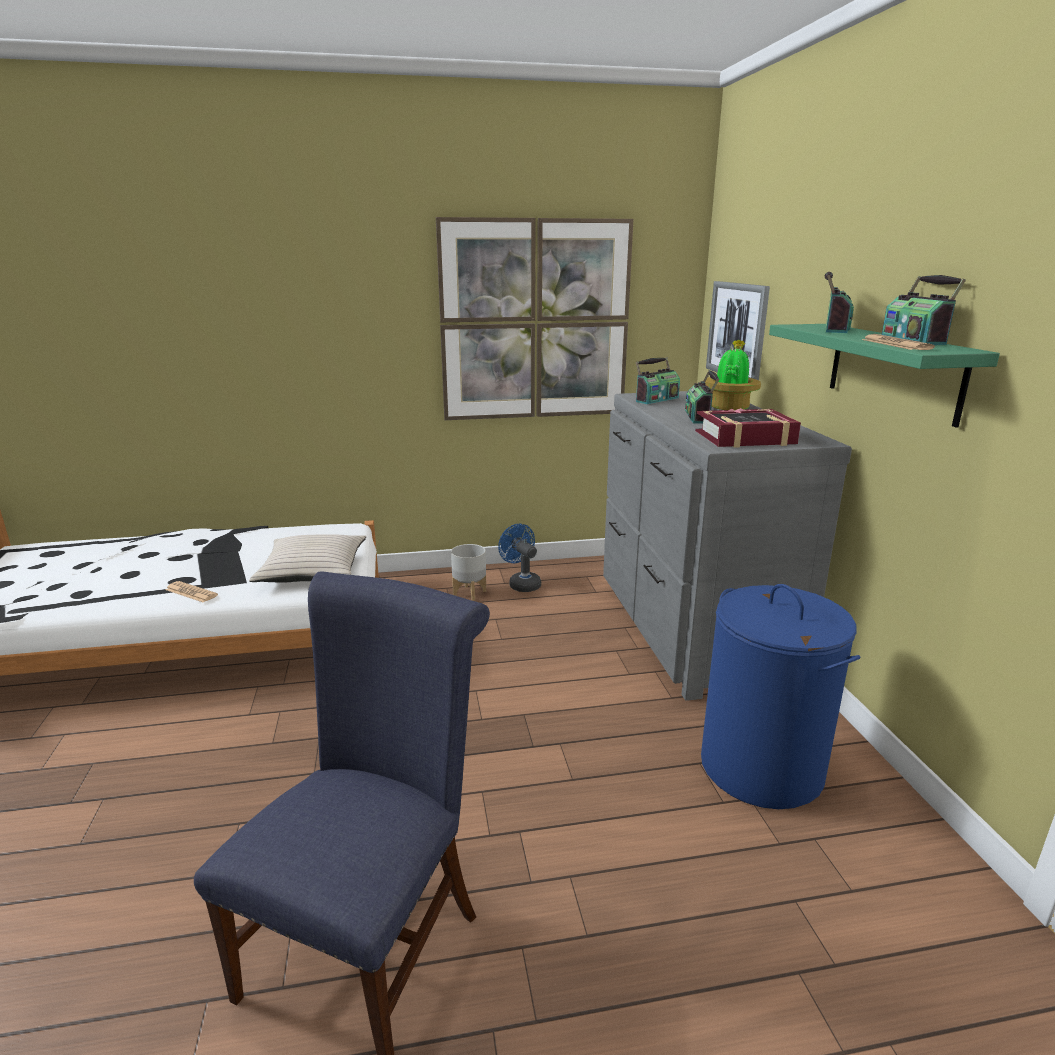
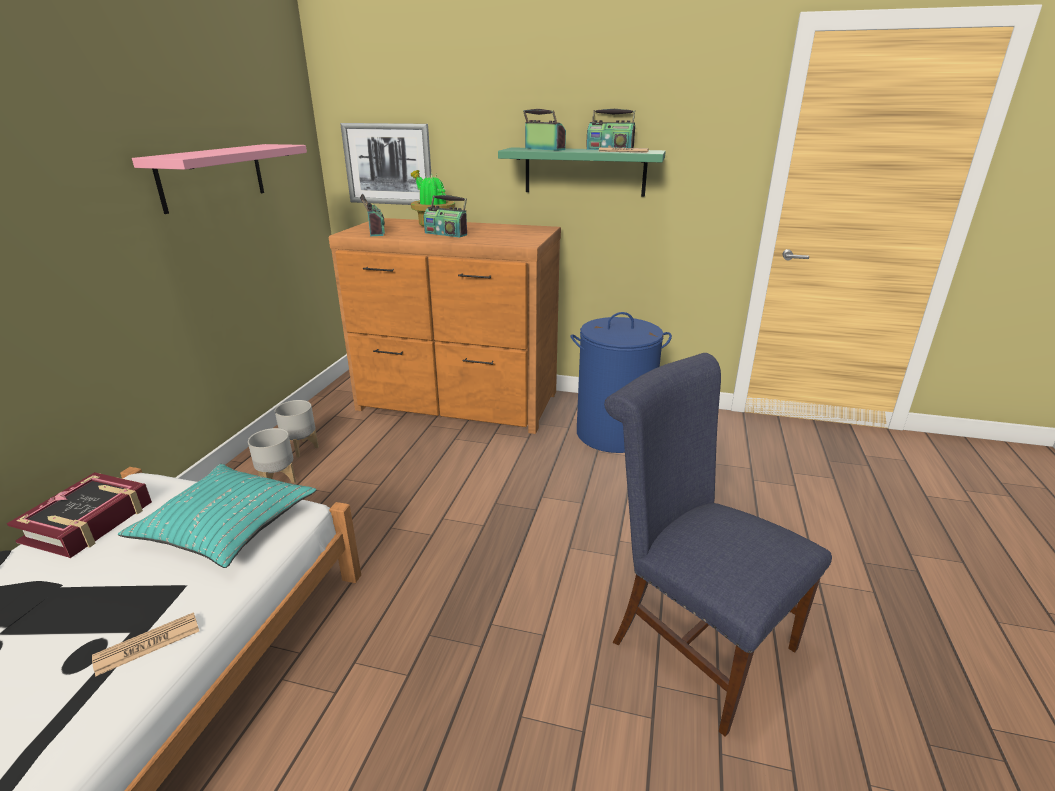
camera: 65 degrees left, 5 degrees up
(312, 570) = (226, 525): beige pillow -> turquoise pillow
(521, 583) = (301, 448): blue fan -> grey planter
(535, 321) = (212, 176): picture -> pink shelf
(689, 627) = (457, 402): grey dresser -> brown dresser
(745, 438) = (514, 236): book -> book (88, 522)

